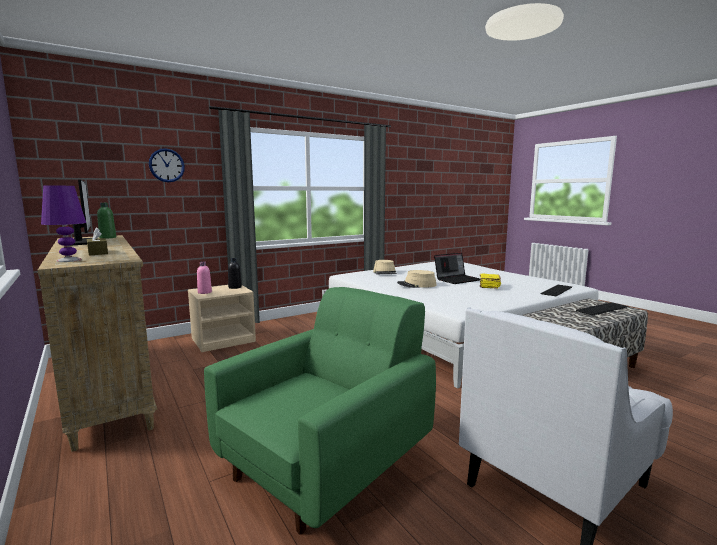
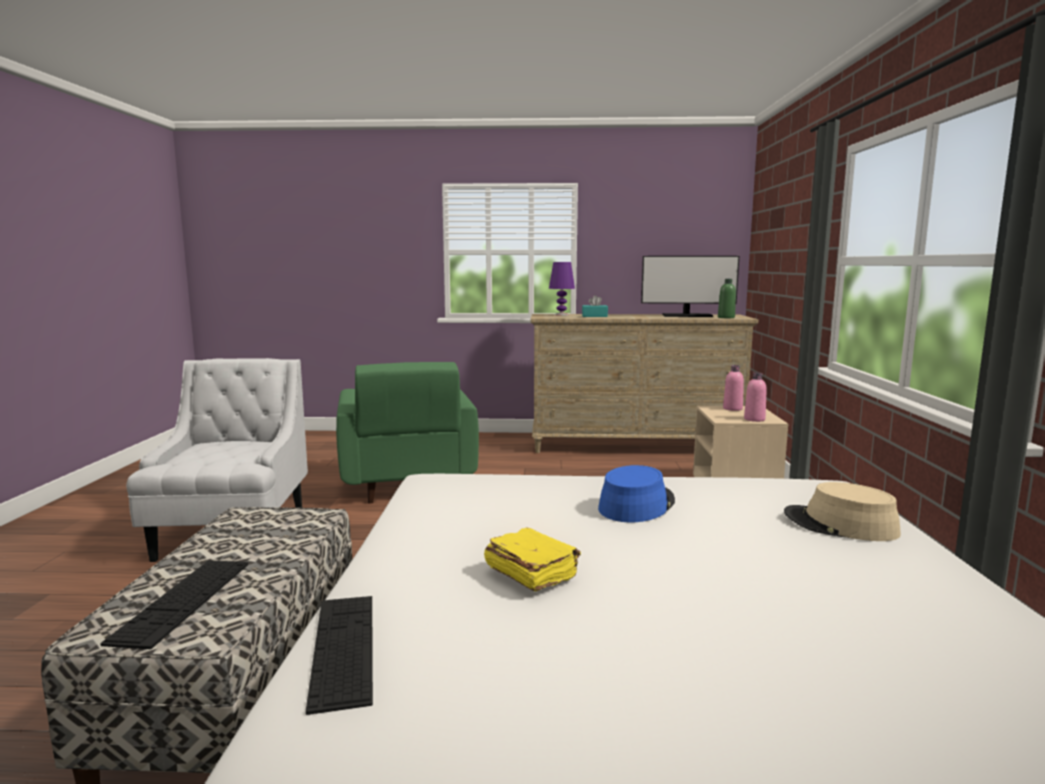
camera: 125 degrees right, 0 degrees up
(98, 253) = (594, 316): brown tissue box -> turquoise tissue box
(166, 165) = (798, 229): wall clock -> none
(235, 287) = (754, 419): black bottle -> pink bottle
(416, 285) = (636, 505): beige hat -> blue hat
(457, 279) = (646, 564): laptop -> none

